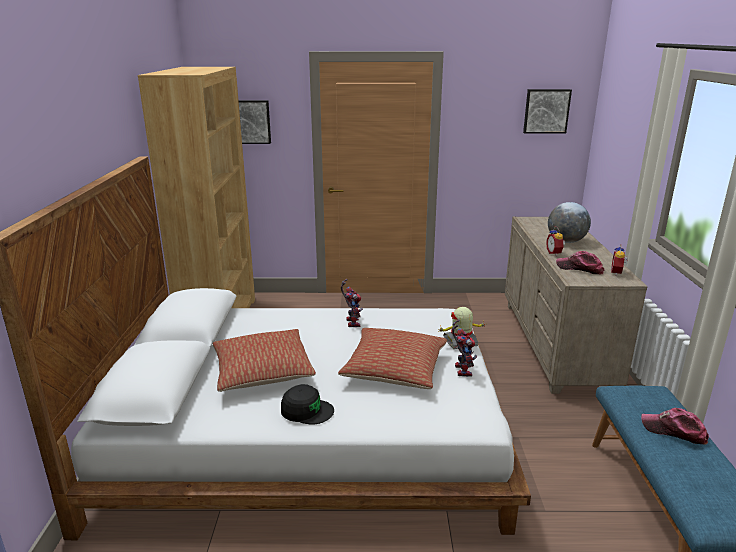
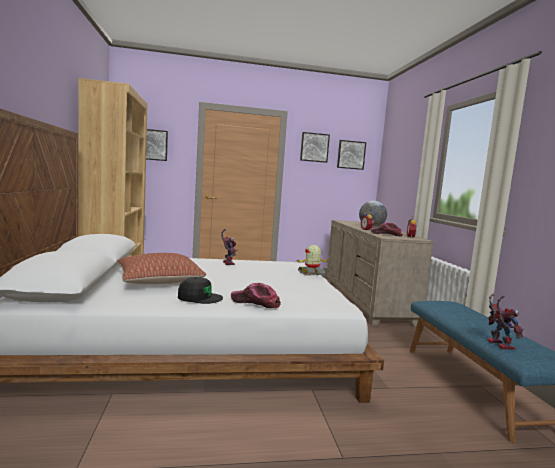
camera: 10 degrees left, 15 degrees down
(394, 370) = (265, 282): pillow -> none
(461, 369) = (316, 283): toy robot -> toy robot (497, 344)
(487, 104) = (314, 147): none -> picture
(674, 431) = (475, 319): cap -> cap (255, 302)

